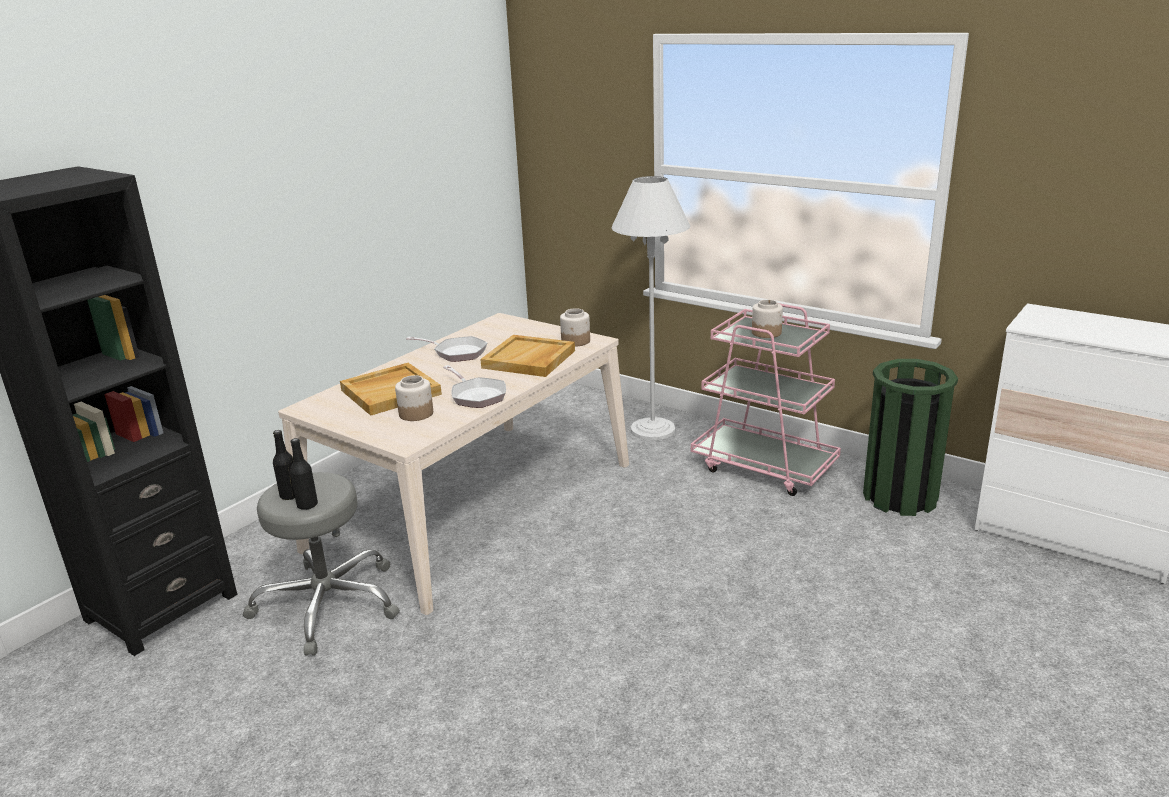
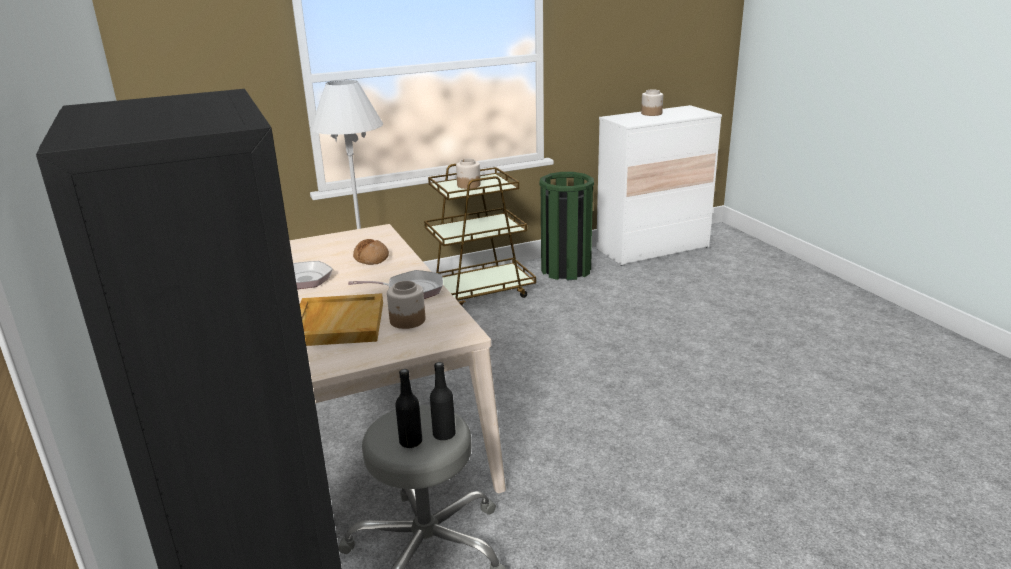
camera: 60 degrees left, 0 degrees up
(529, 359) = (371, 258): beige tray -> bread
(576, 341) = (366, 236): jar -> jar (651, 113)
(764, 467) = (478, 293): pink cart -> brown cart

